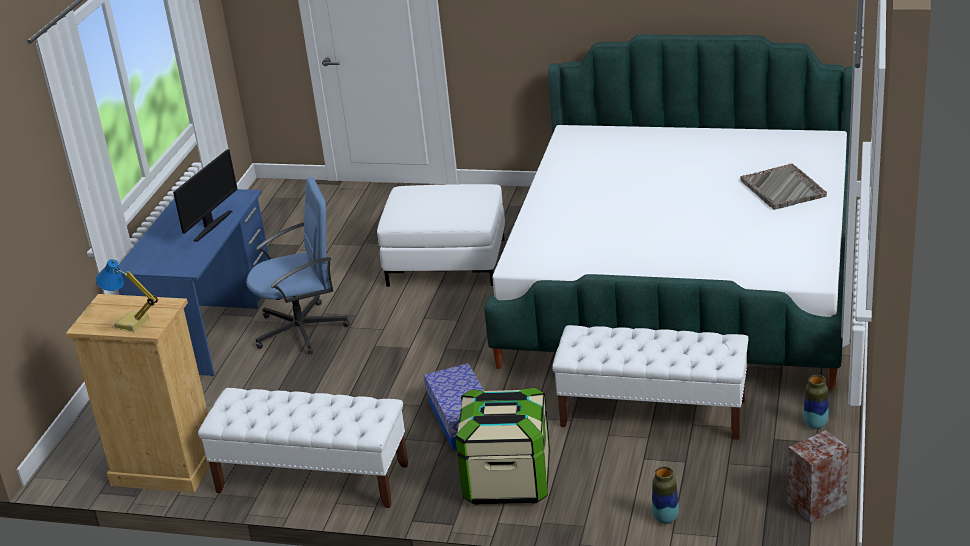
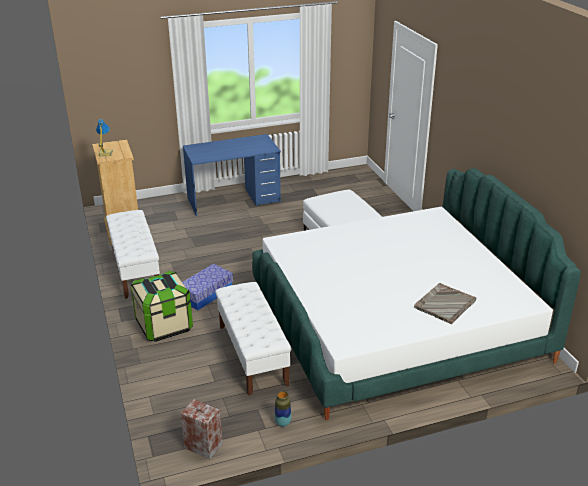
camera: 55 degrees right, 0 degrees up
(211, 225) = (238, 151): monitor -> none
(302, 329) = (249, 224): blue office chair -> none
(665, 518) = (160, 389): vase -> none

